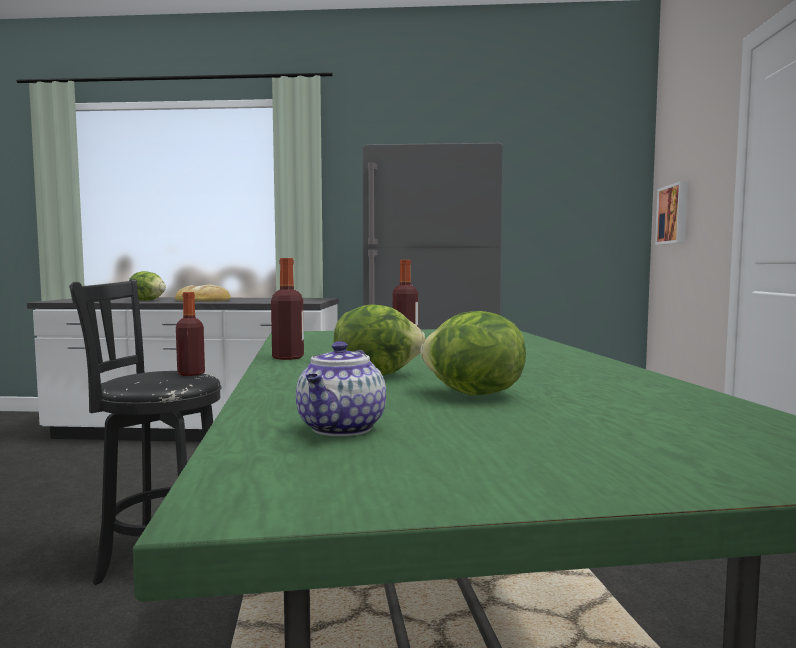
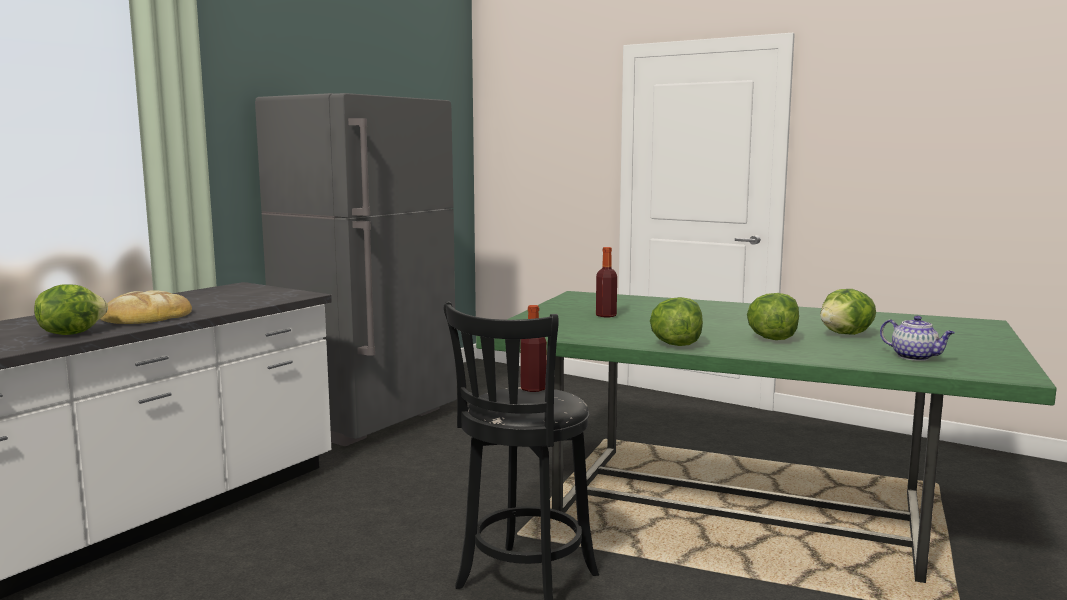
camera: 60 degrees left, 5 degrees up
(288, 357) = (676, 344): bottle -> lettuce
(674, 214) = (522, 167): picture -> none

